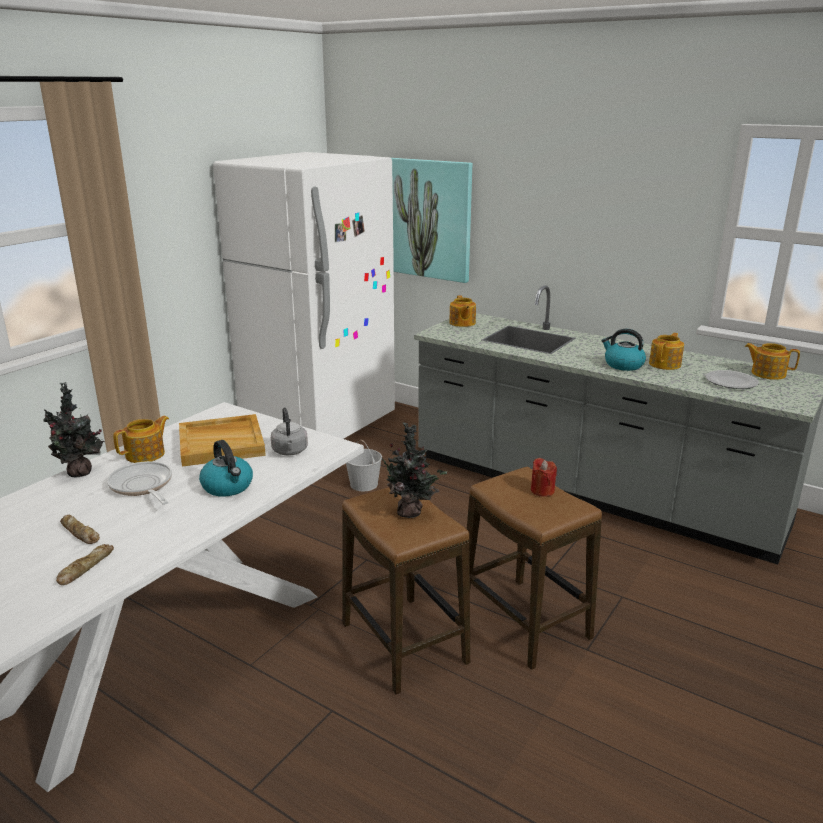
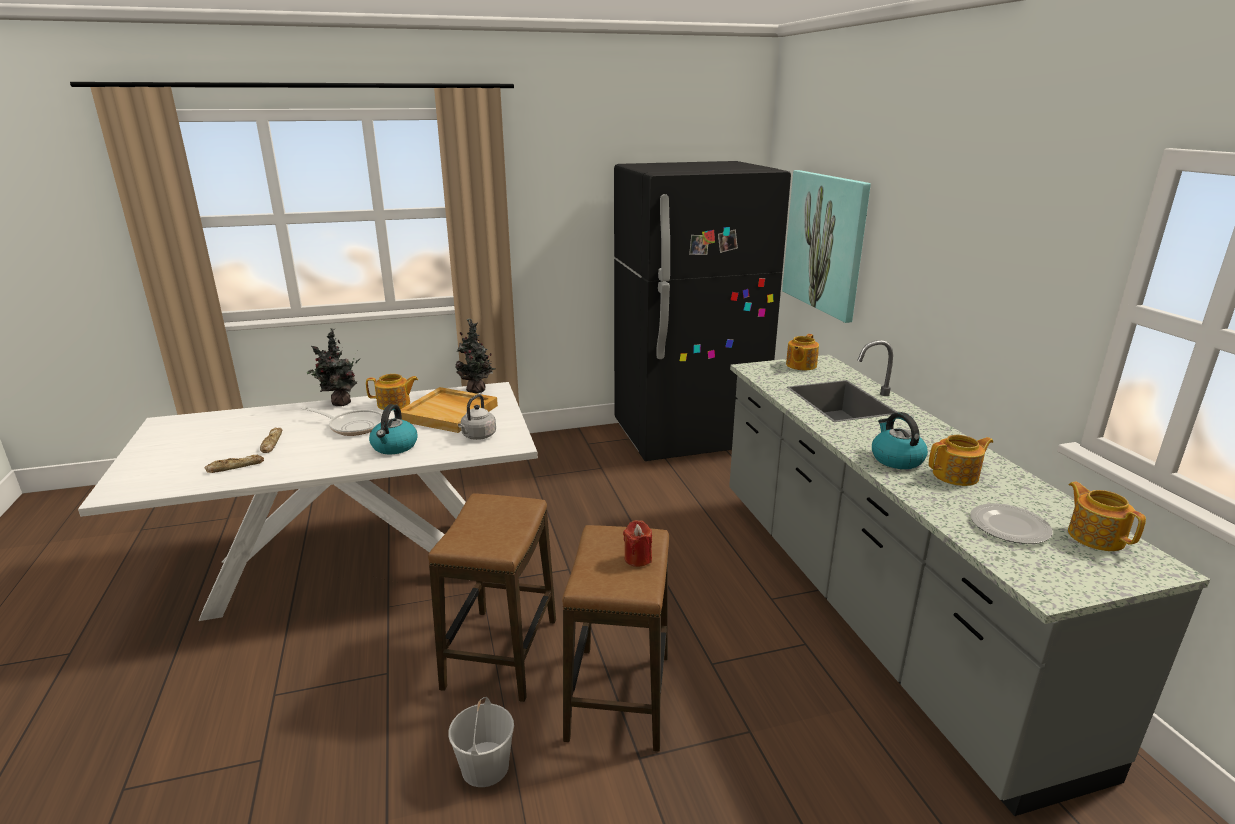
camera: 40 degrees right, 0 degrees up
(142, 486) = (353, 426): frying pan -> frying pan turned 105 degrees clockwise
(320, 424) = (687, 437): white fridge -> black fridge
(363, 484) = (653, 503): white bucket -> white bucket (485, 766)
(412, 512) = (500, 526): potted plant -> potted plant (477, 391)

